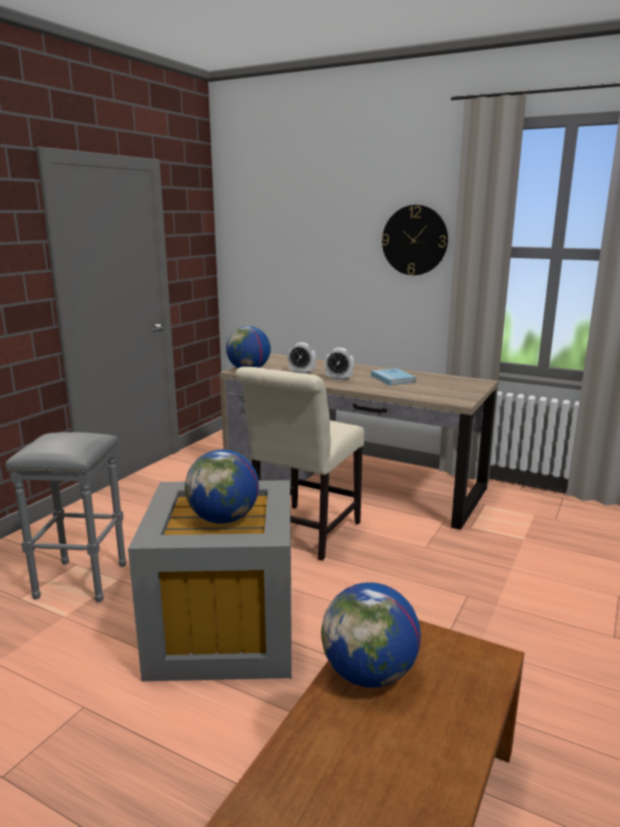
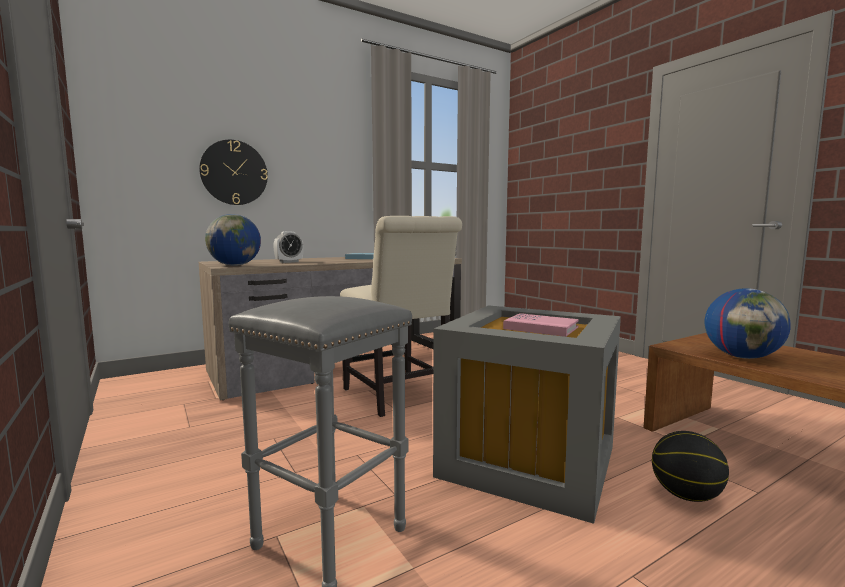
camera: 60 degrees left, 10 degrees down
(215, 735) = (686, 496): none -> basketball
(224, 519) = (541, 328): globe -> pink book
(339, 378) = (333, 261): alarm clock -> none
(414, 240) = (332, 149): wall clock -> wall clock (234, 172)

